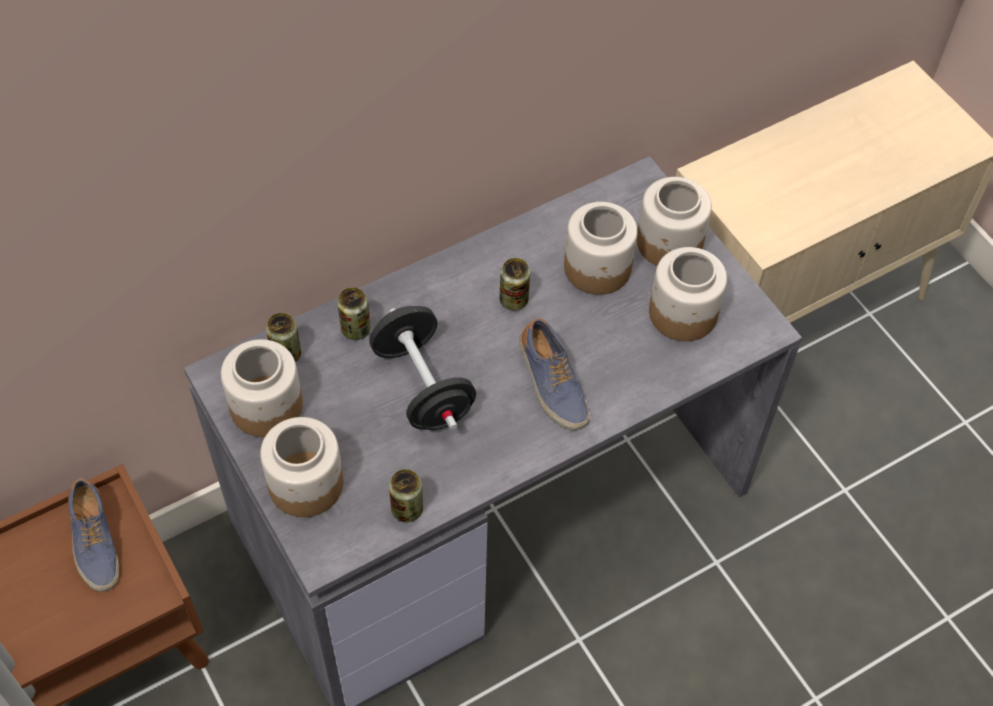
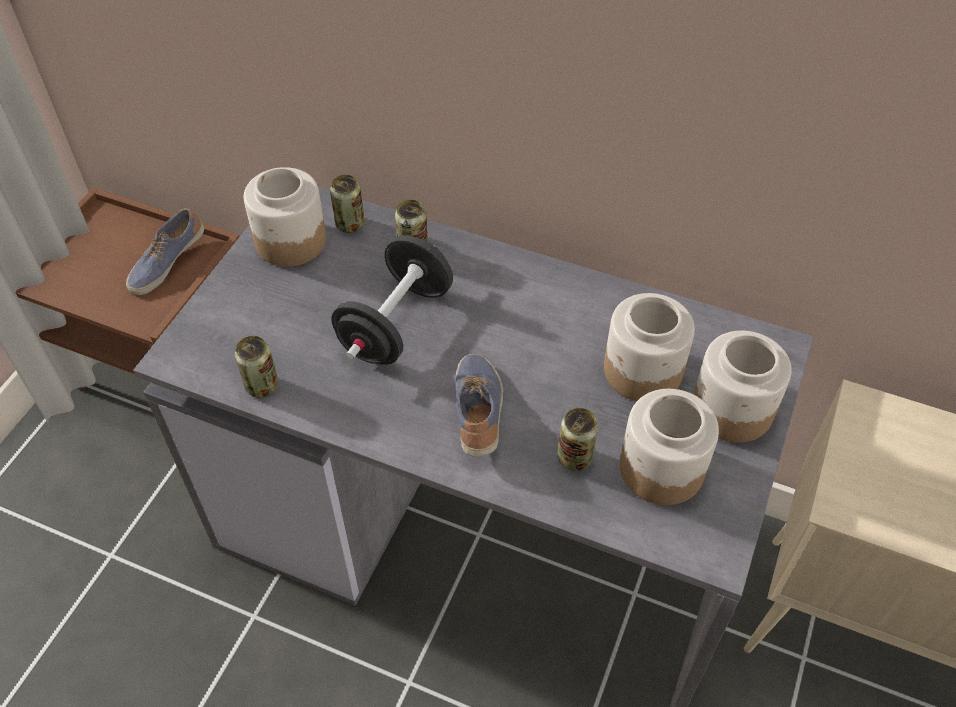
camera: 55 degrees right, 5 degrees down
(305, 485) = (235, 307): jar -> none
(513, 300) = (544, 332): can -> can (574, 457)
(551, 385) = (479, 412): shoe -> shoe turned 150 degrees clockwise

